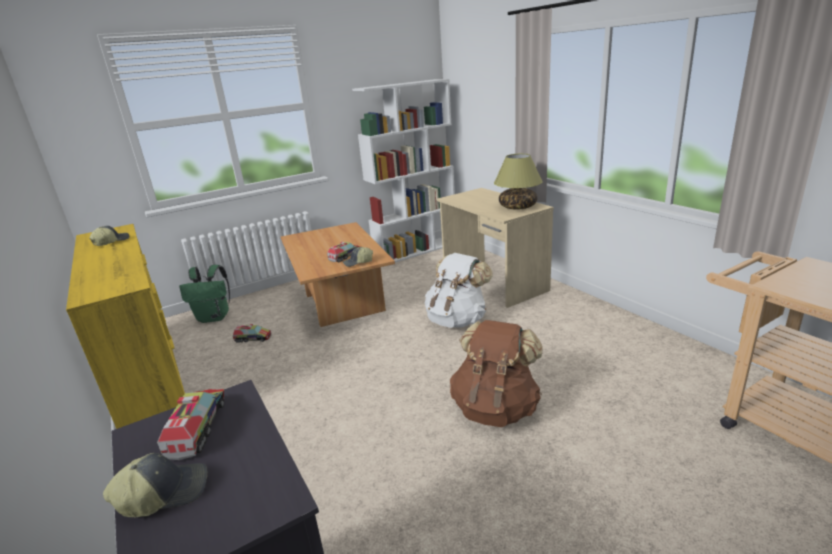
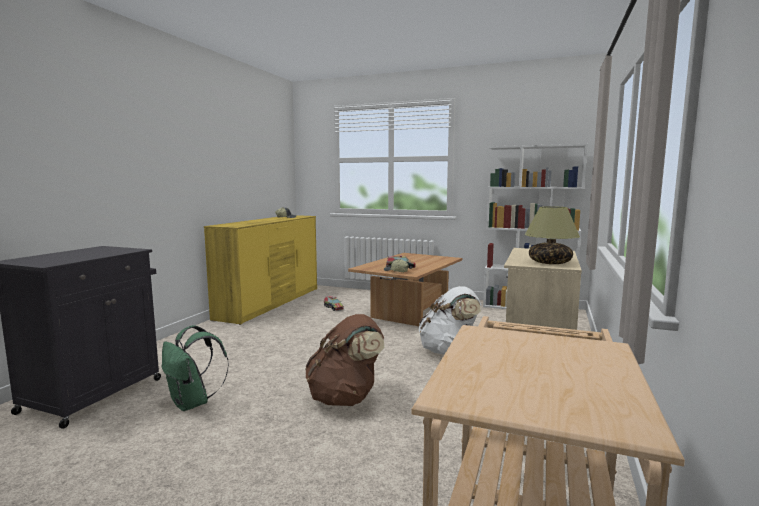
camera: 50 degrees right, 15 degrees down
(164, 493) = (56, 255): cap -> none
(197, 428) = (105, 250): toy truck -> none
(215, 317) = (341, 293): green backpack -> green backpack (192, 403)

